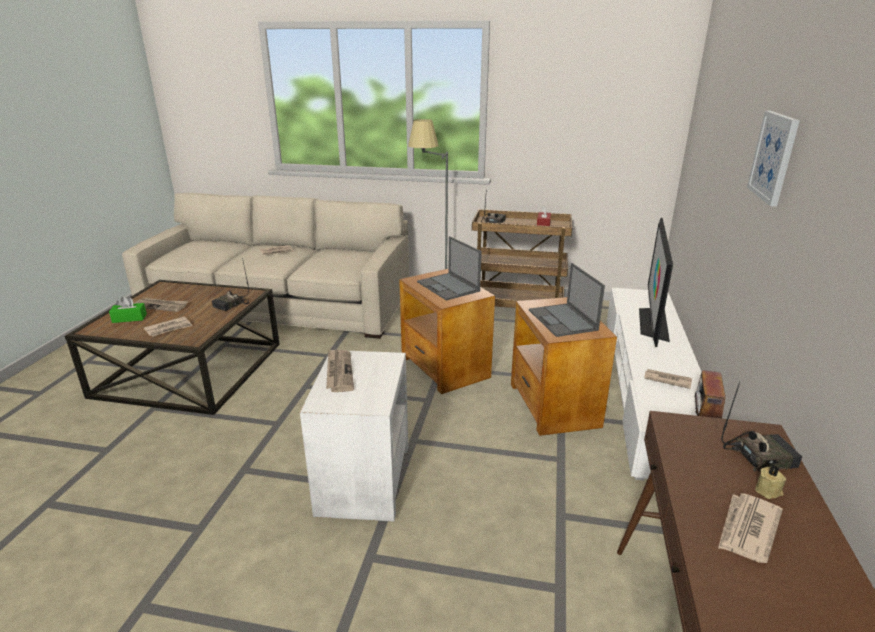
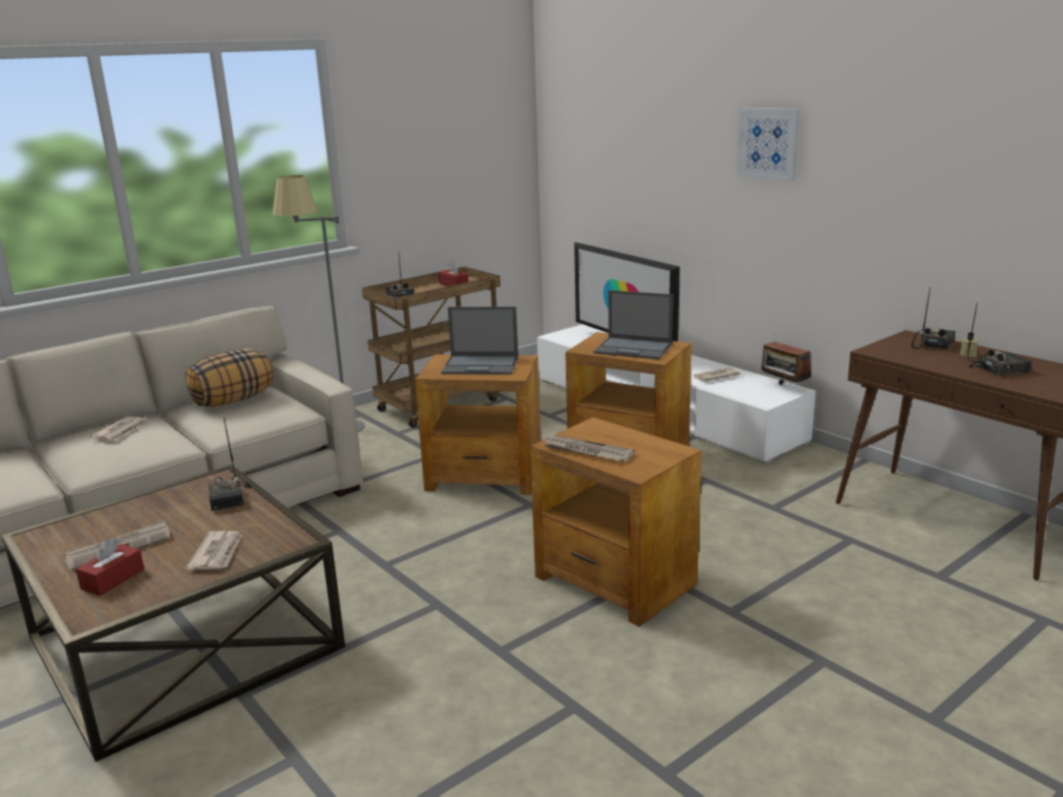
camera: 50 degrees left, 5 degrees down
(129, 318) = (113, 579): green tissue box -> red tissue box
(342, 255) = (233, 400): none -> pillow
(363, 479) = (615, 581): white side table -> brown side table
(747, 529) = (998, 370): newspaper -> radio

